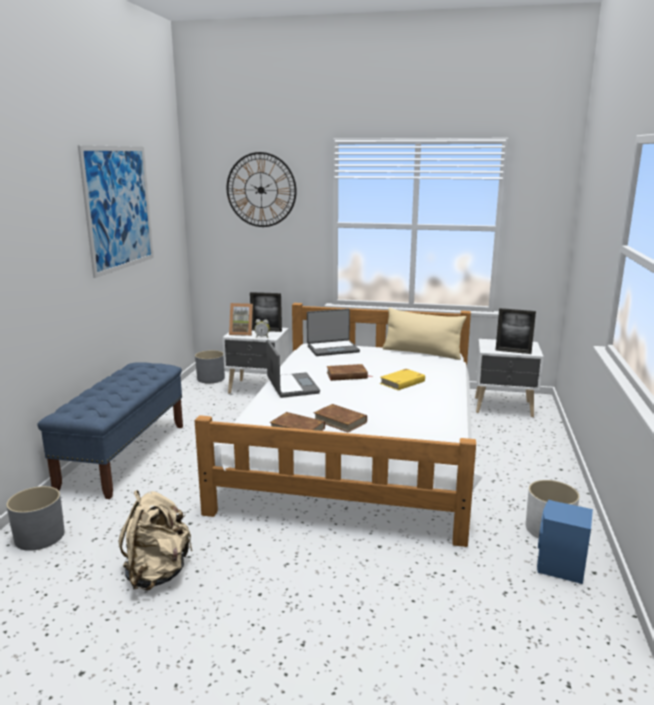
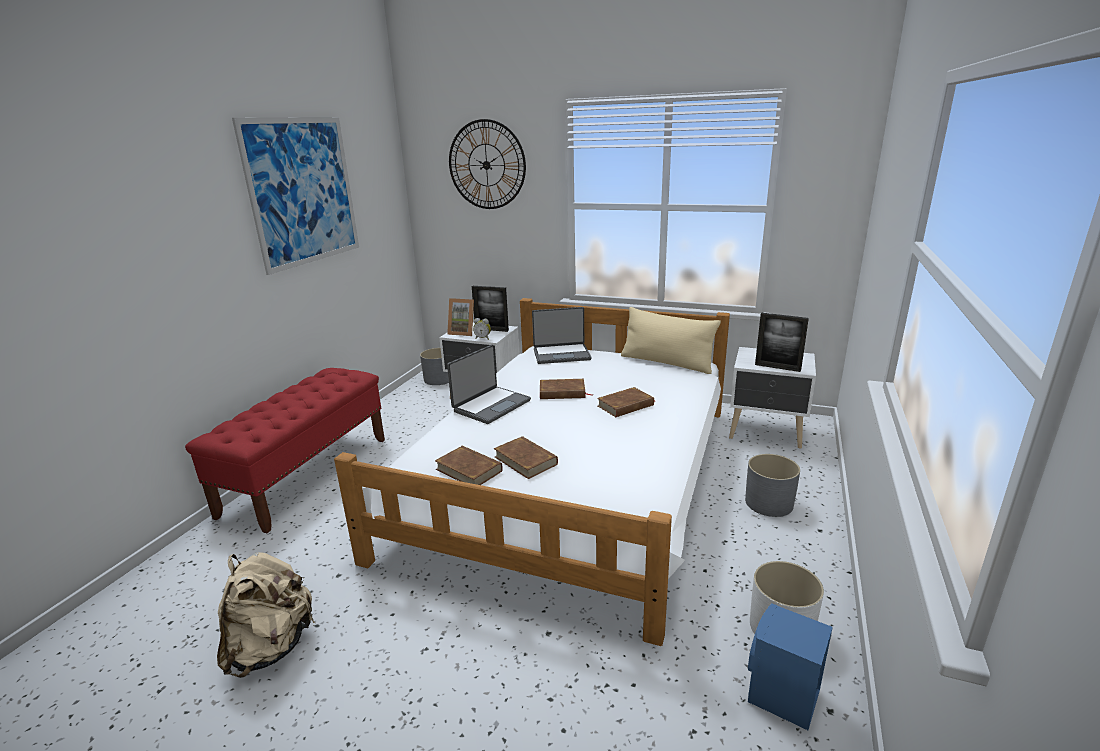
camera: 10 degrees right, 5 degrees up
(40, 536) = (172, 579): grey planter -> grey planter (769, 503)
(124, 455) = (308, 475): blue bench -> red bench
(291, 386) = (491, 405): laptop -> laptop turned 45 degrees clockwise
(402, 382) = (626, 406): yellow book -> brown book

